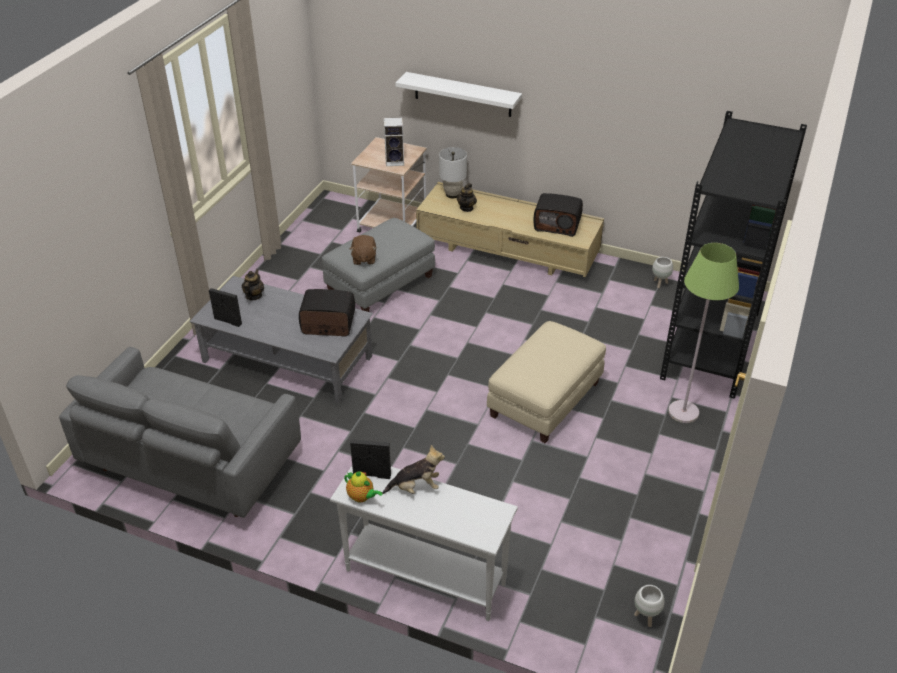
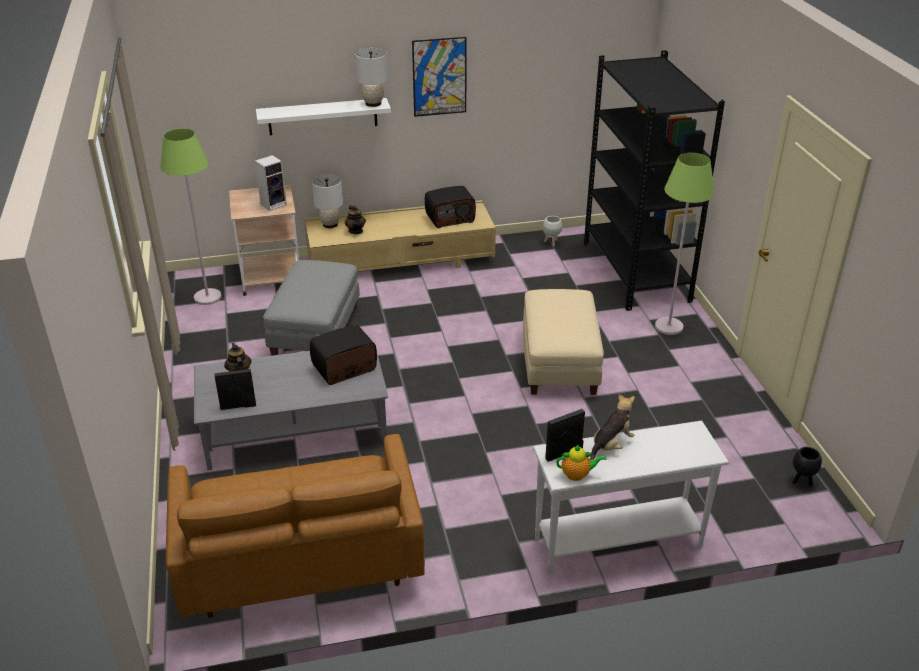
camera: 35 degrees left, 5 degrees down
(191, 464) = (300, 564): grey sofa -> brown sofa
(332, 223) = (208, 297): none -> green floor lamp
(363, 259) = (311, 302): brown plush toy -> none
(503, 95) = (373, 103): none -> white table lamp
(575, 87) = (439, 77): none -> picture
(646, 617) = (802, 481): white planter -> black planter

